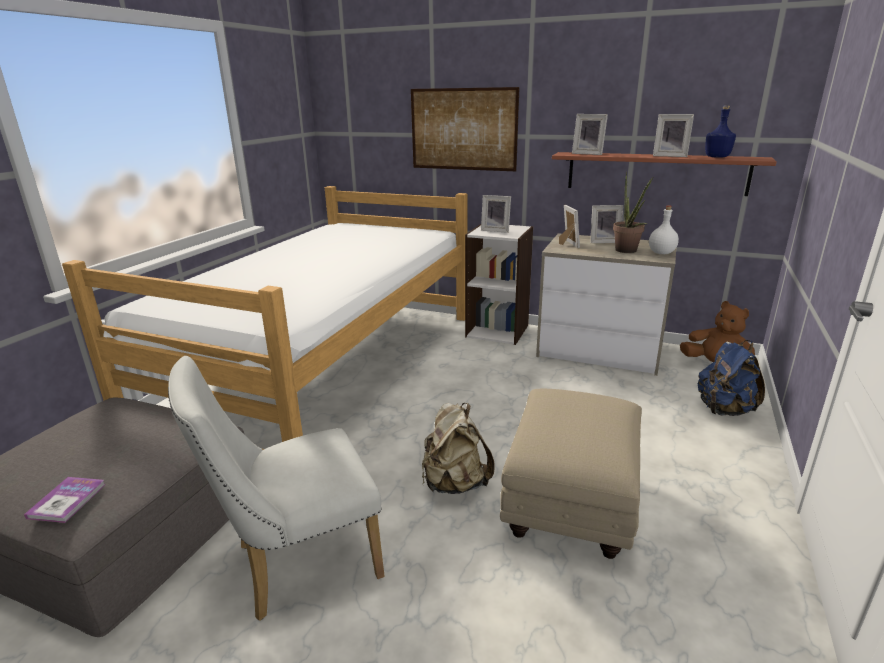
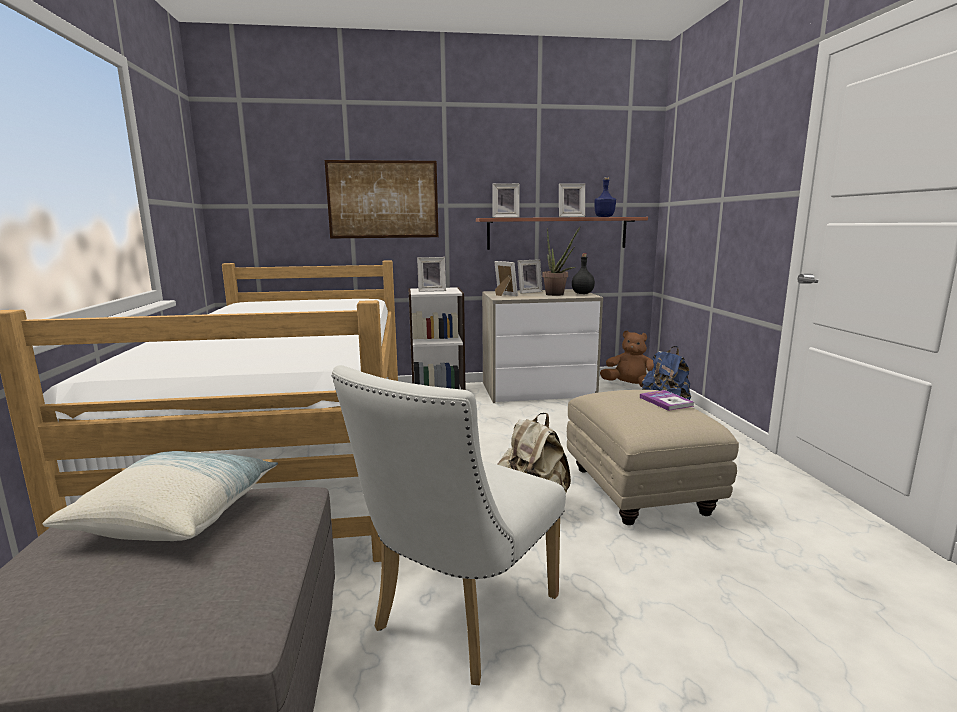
camera: 30 degrees left, 10 degrees down
(67, 501) = (191, 607): book -> book (666, 402)
(130, 426) = (177, 515): none -> pillow
(662, 253) = (583, 293): white bottle -> black bottle

